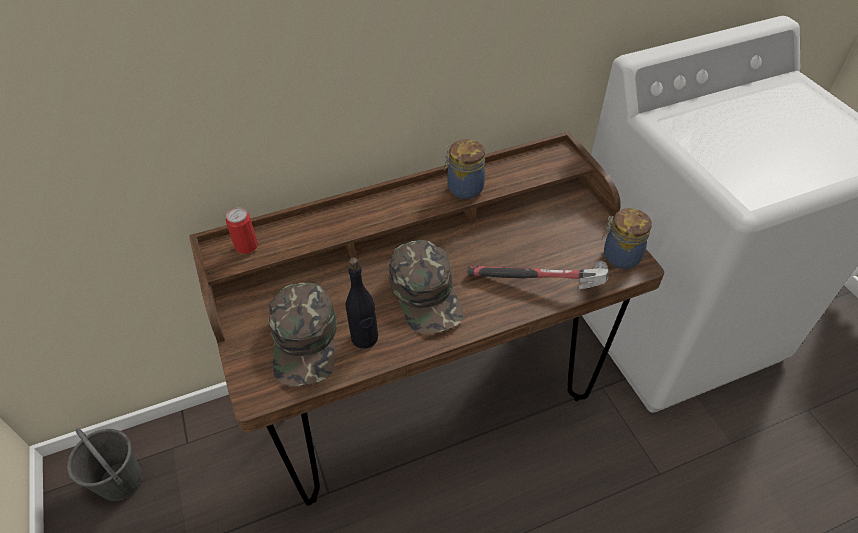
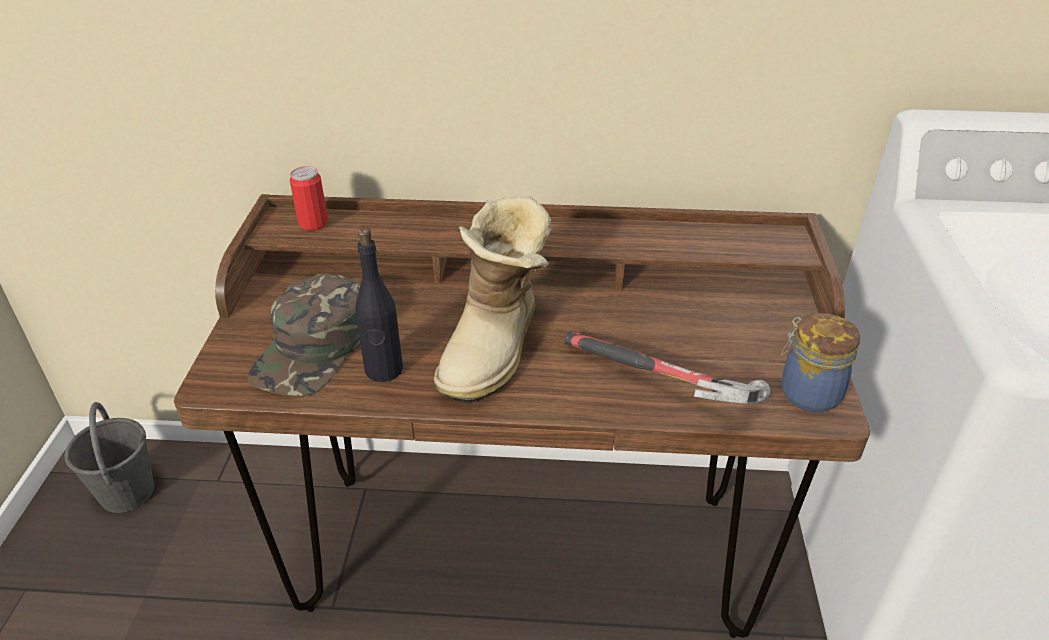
camera: 25 degrees right, 10 degrees down
(426, 294) = (497, 348): green cap -> boot
(463, 188) = (619, 237): jar -> none

